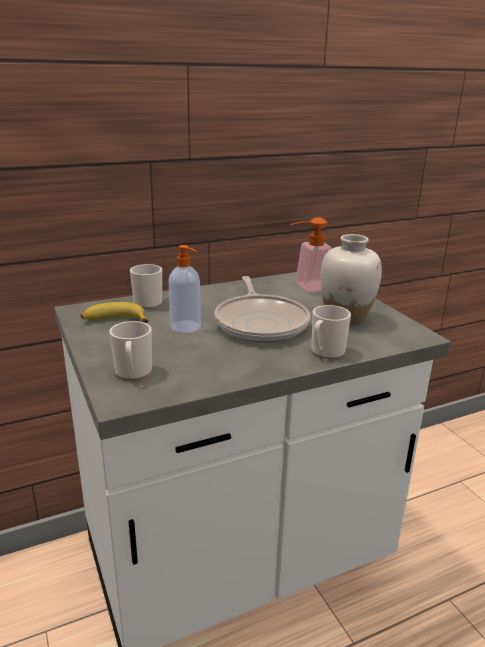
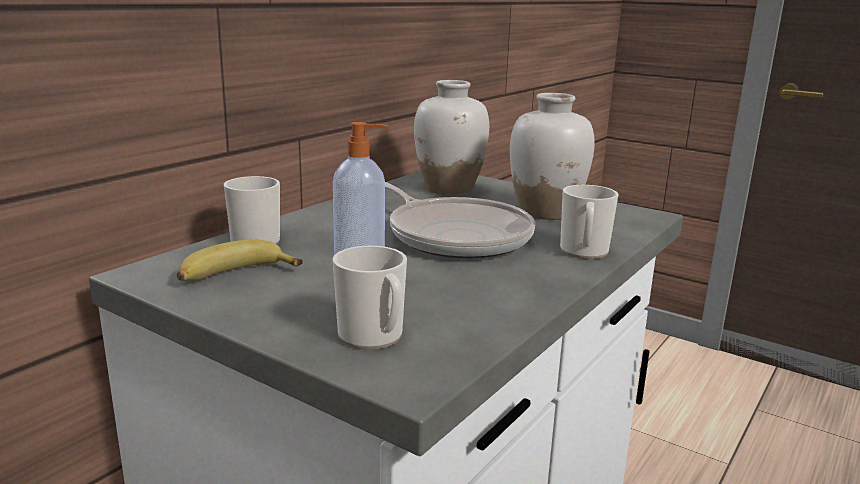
camera: 30 degrees left, 5 degrees down
(307, 287) = (449, 189): soap dispenser -> white vase

